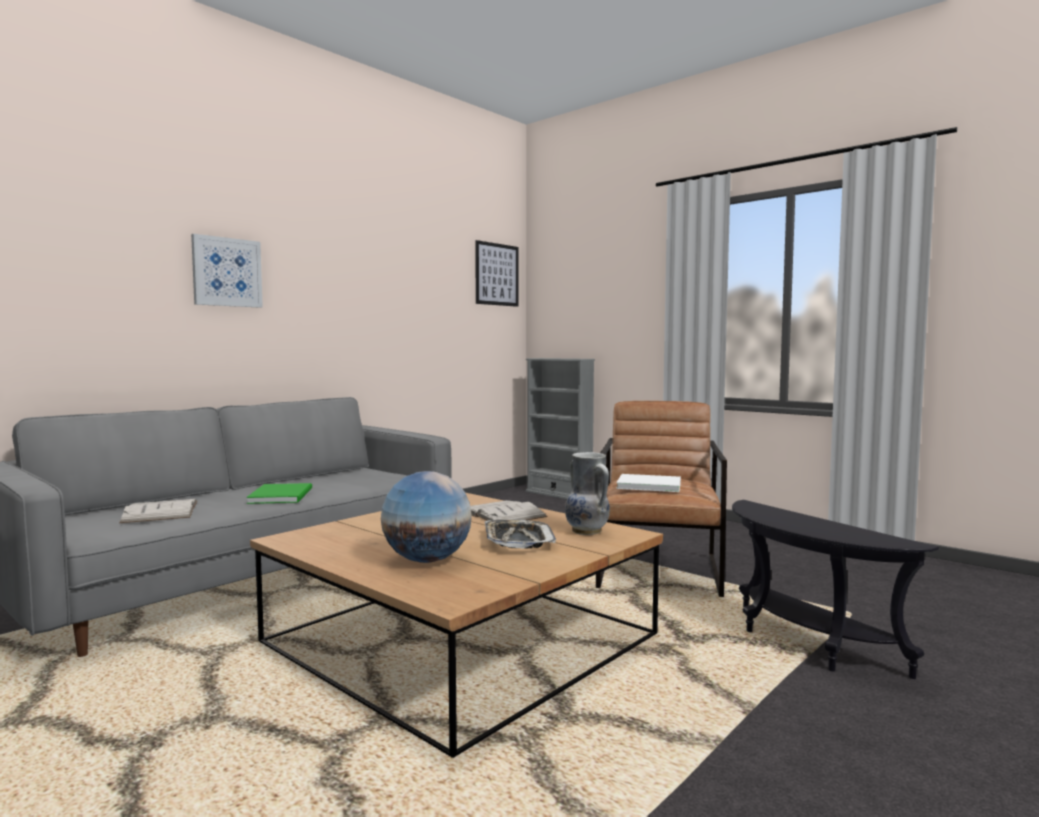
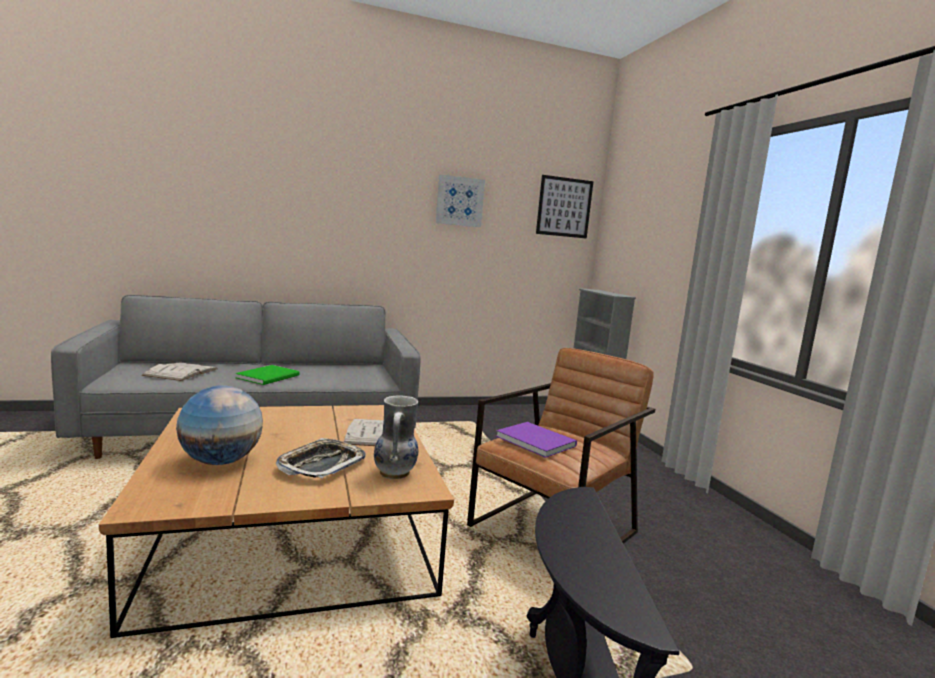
camera: 30 degrees right, 5 degrees up
(227, 272) = (295, 199): picture -> picture (459, 201)
(647, 485) = (535, 440): white book -> purple book

